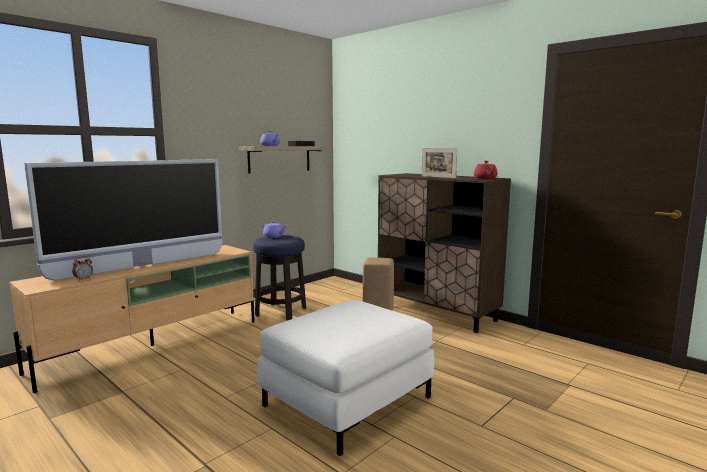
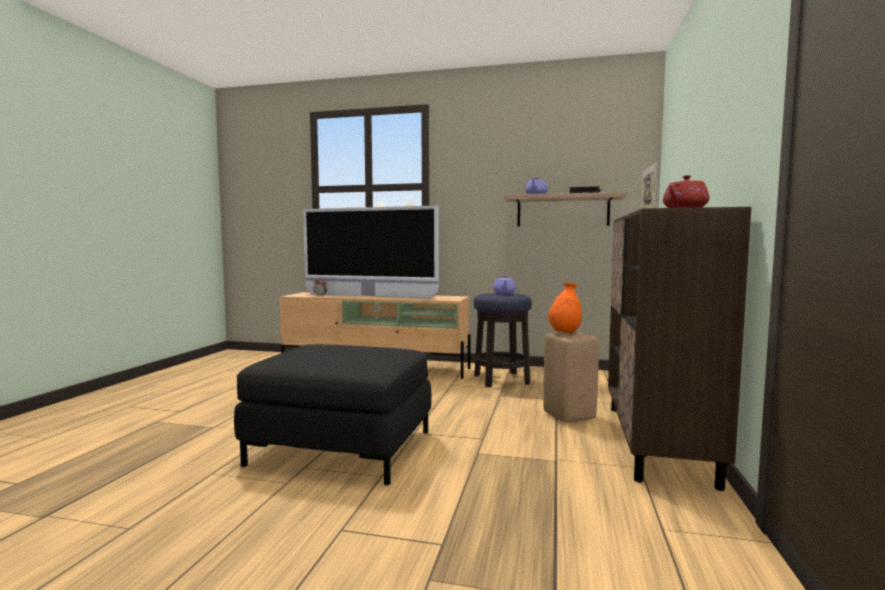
camera: 60 degrees right, 5 degrees down
(347, 401) = (342, 447): white ottoman -> black ottoman
(375, 260) = (564, 333): none -> orange vase

